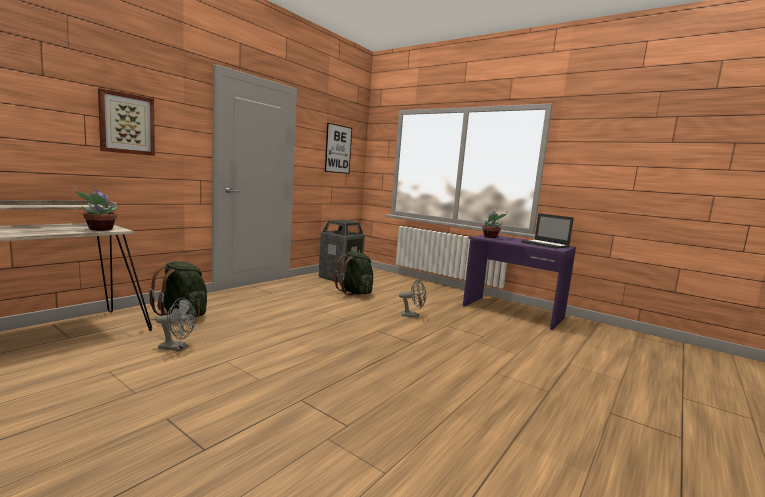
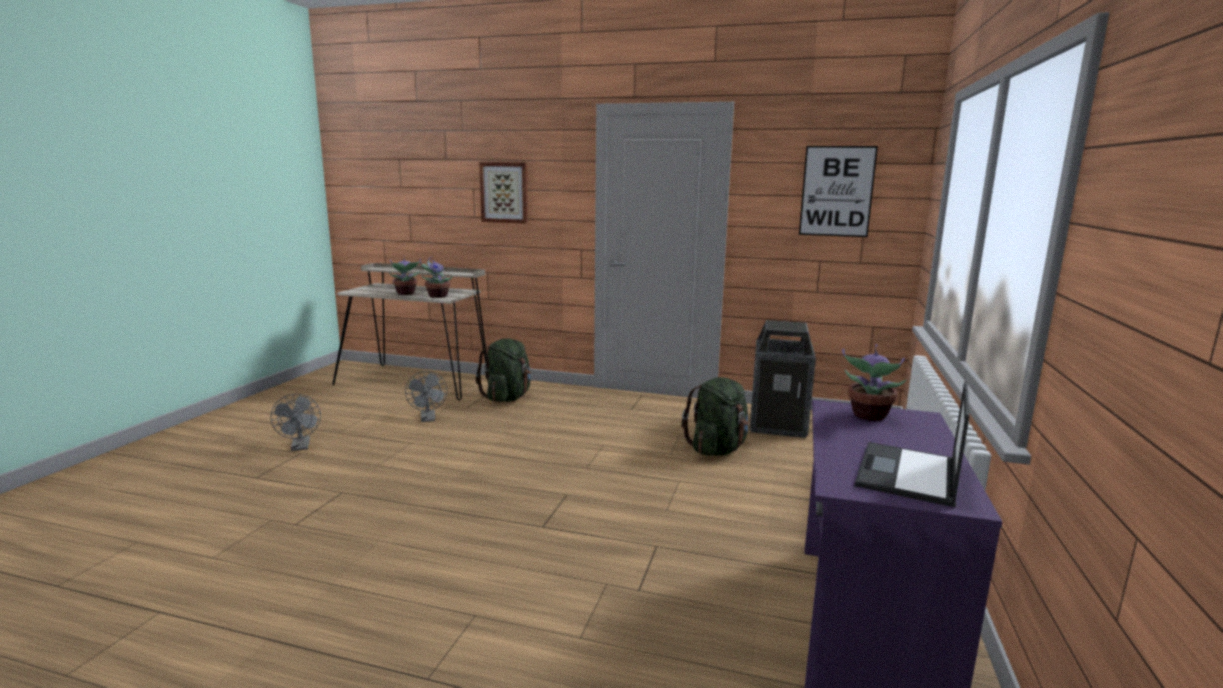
camera: 70 degrees right, 5 degrees up
(49, 231) = (405, 294): none -> potted plant
(413, 315) = (668, 510): grey fan -> grey fan (300, 447)

